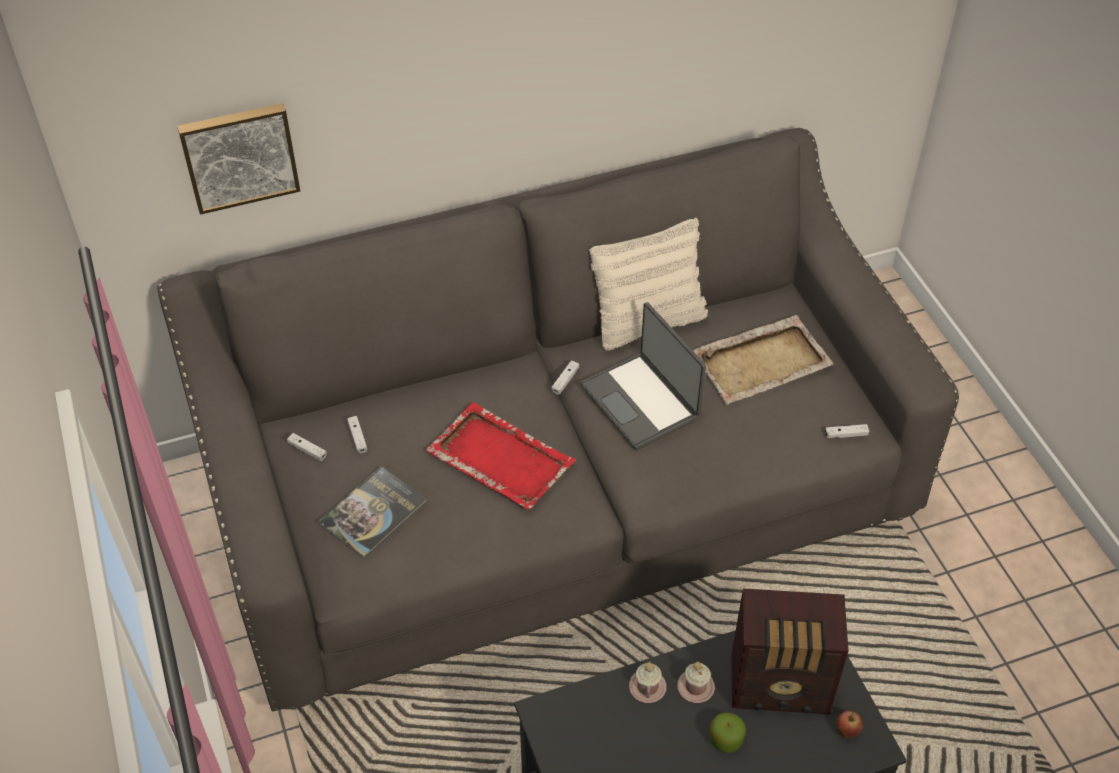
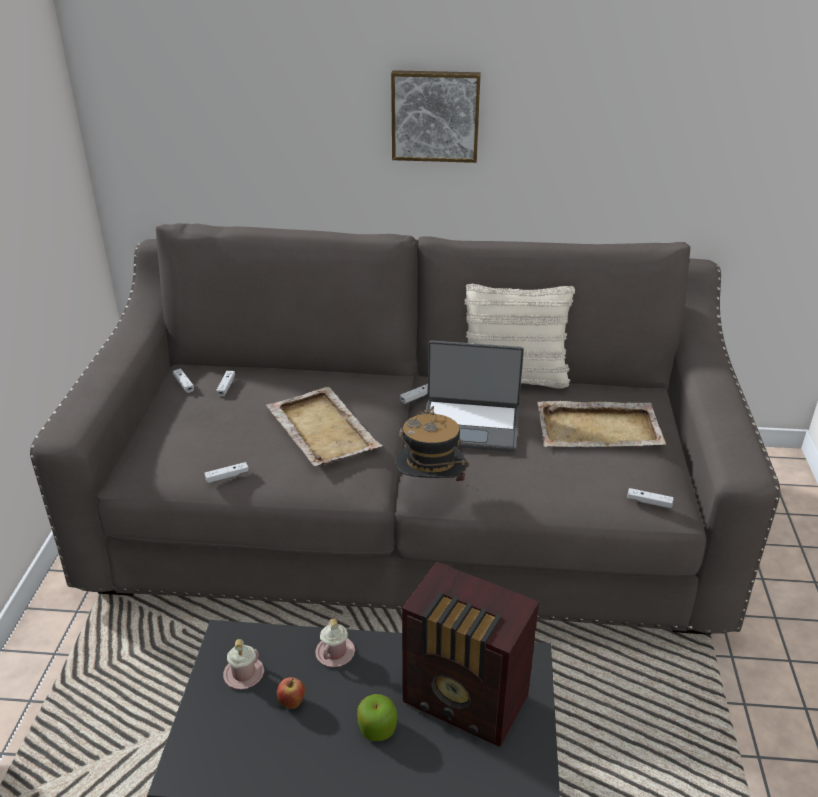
camera: 25 degrees right, 15 degrees down
(239, 155) = (213, 144): picture -> picture (435, 115)
(373, 513) = (194, 434): book -> none
(445, 551) = (227, 476): none -> white game controller
(499, 458) = (322, 429): red tray -> beige tray
(641, 401) = (470, 425): laptop -> laptop turned 75 degrees counterclockwise
(648, 493) = (430, 489): none -> hat
(695, 687) = (380, 670): pink mug -> pink mug (244, 674)
(846, 731) = (509, 772): apple -> apple (292, 703)

